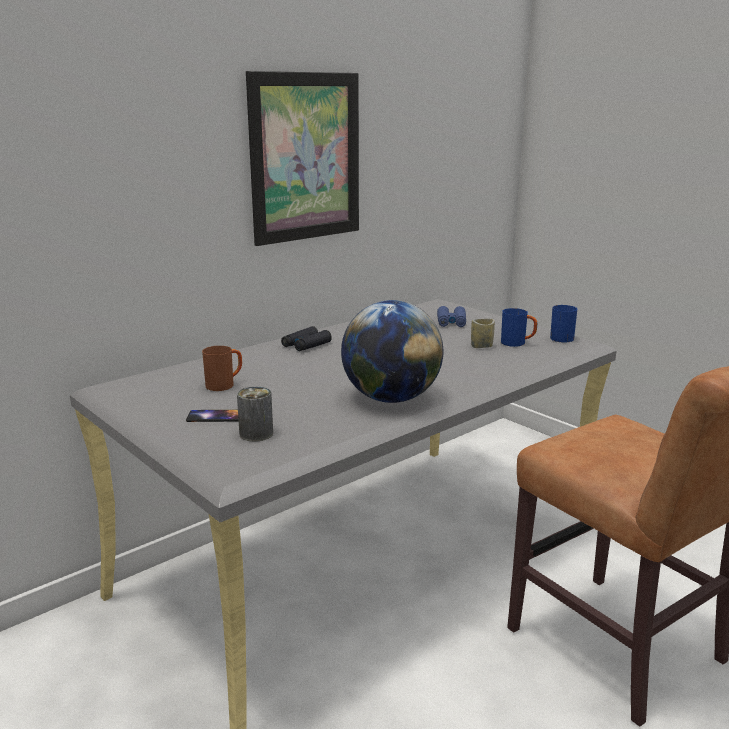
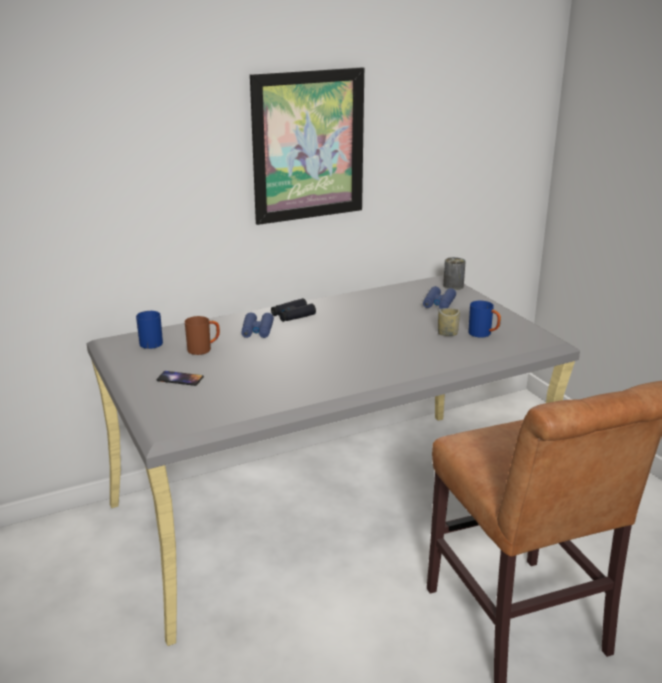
camera: 15 degrees right, 5 degrees up
(256, 434) = (202, 399): can -> can (453, 286)
(276, 362) = (257, 331): none -> blue binoculars
(391, 398) = (330, 379): globe -> none
(559, 337) = (529, 331): blue mug -> blue mug (152, 342)

